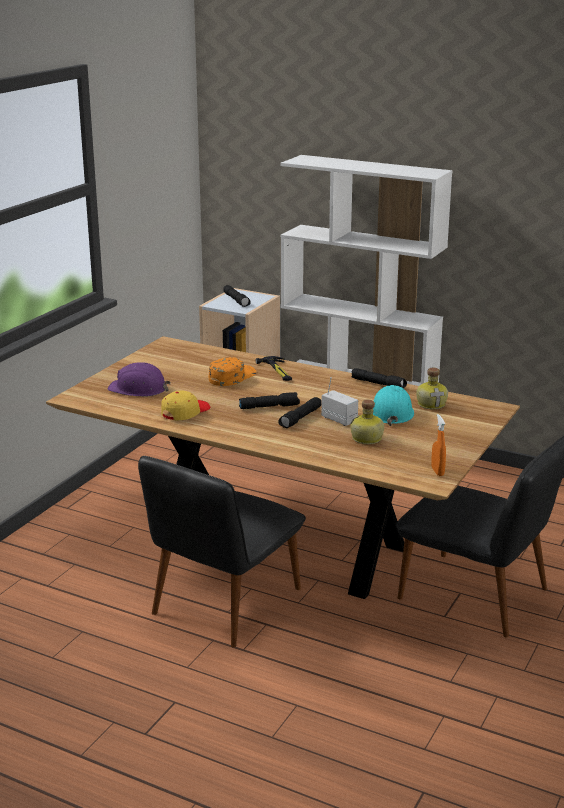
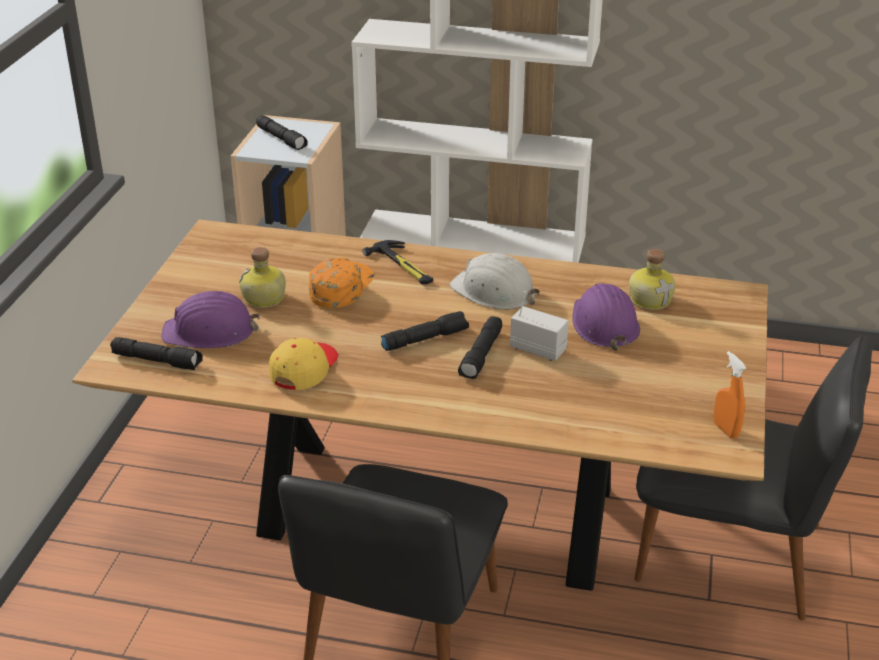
camera: 15 degrees left, 10 degrees up
(329, 389) = (494, 291): none -> white hard hat
(367, 439) = (596, 381): bottle -> bottle (264, 299)
(379, 384) = (559, 272): black flashlight -> black flashlight (158, 361)
(391, 412) = (604, 324): turquoise hard hat -> purple hard hat

